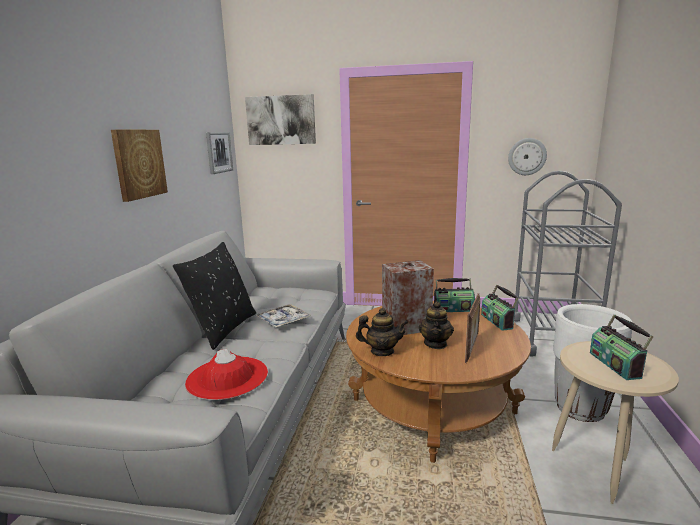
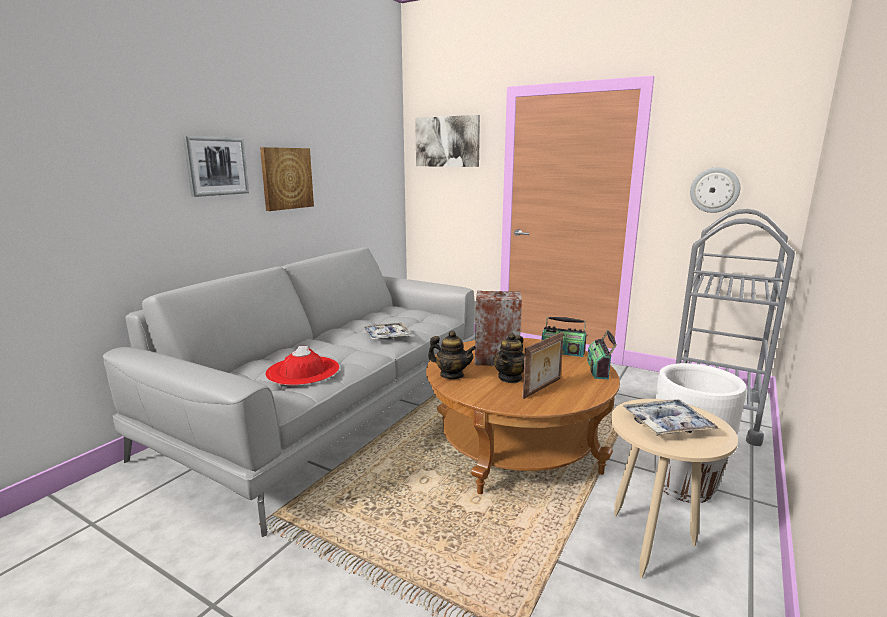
camera: 20 degrees right, 0 degrees up
(218, 152) = (382, 172): picture -> picture (216, 166)
(223, 329) = (332, 335): black pillow -> none
(616, 365) = (667, 424): radio -> tray

